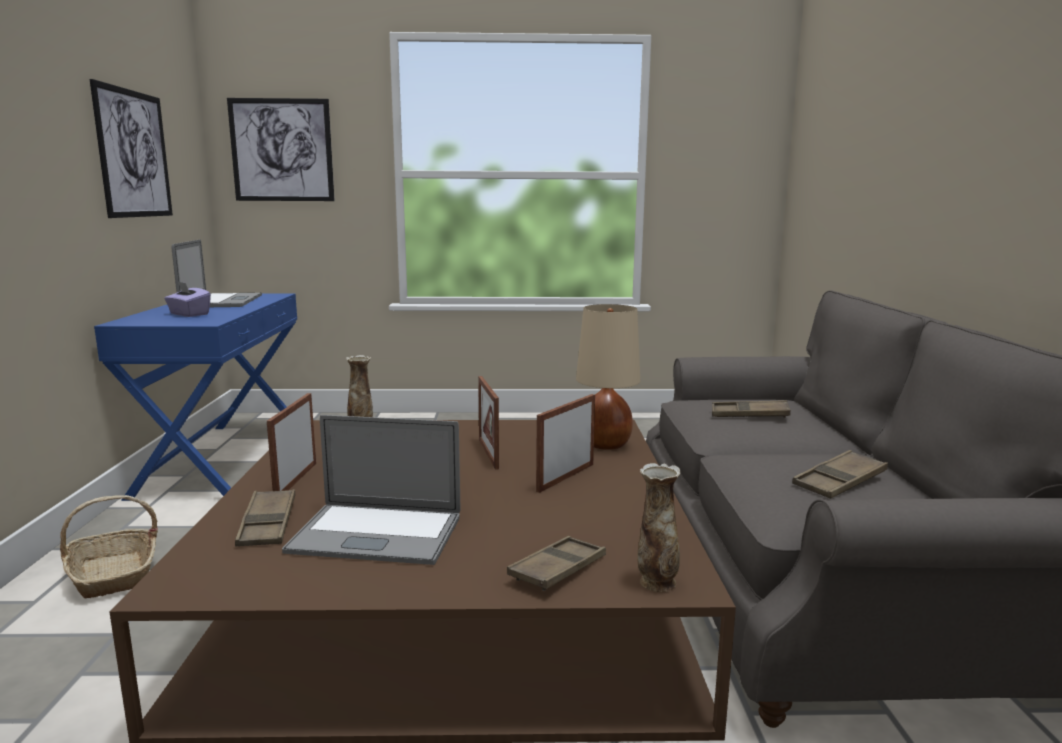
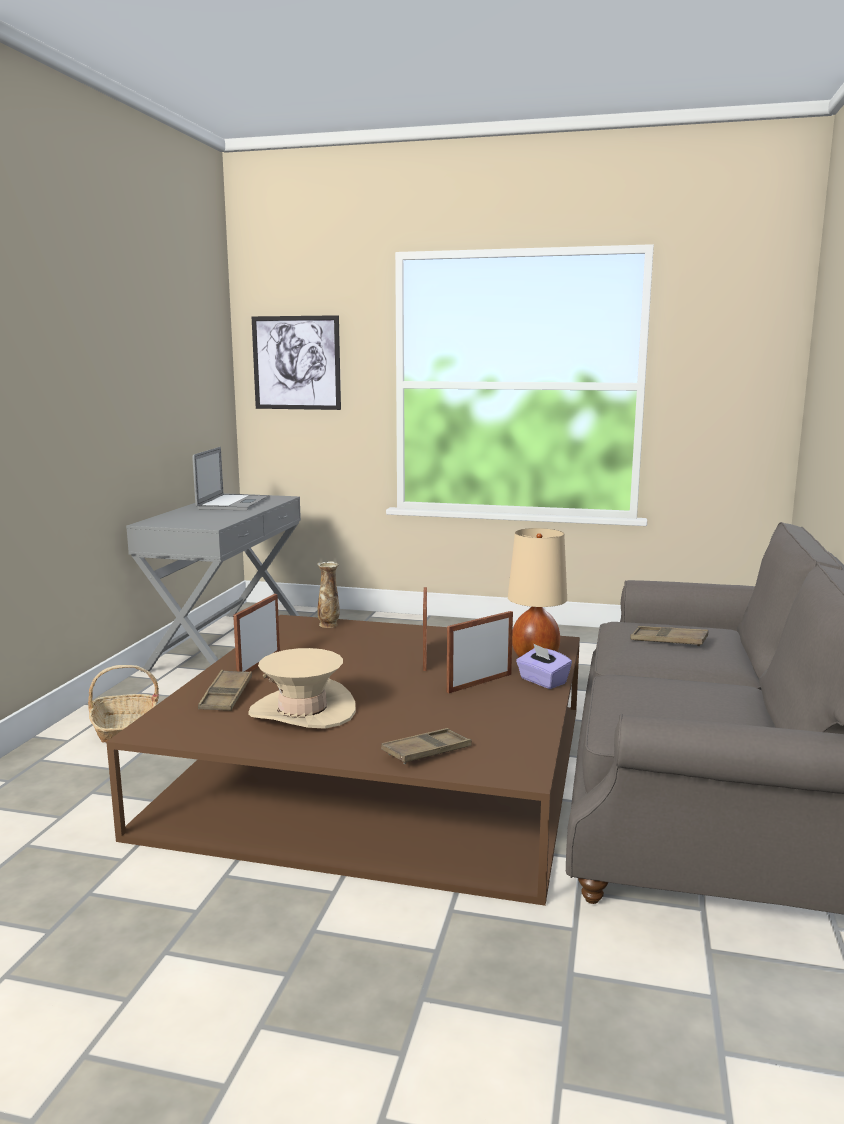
camera: 15 degrees right, 0 degrees up
(134, 154) = (167, 378): picture -> none
(189, 314) = (201, 517): purple tissue box -> purple tissue box (542, 681)
(224, 458) = (228, 643): blue console table -> grey console table
(376, 534) = (302, 711): laptop -> beige hat
(656, 582) = (498, 770): vase -> none
(839, 481) = (693, 706): brown tray -> none

